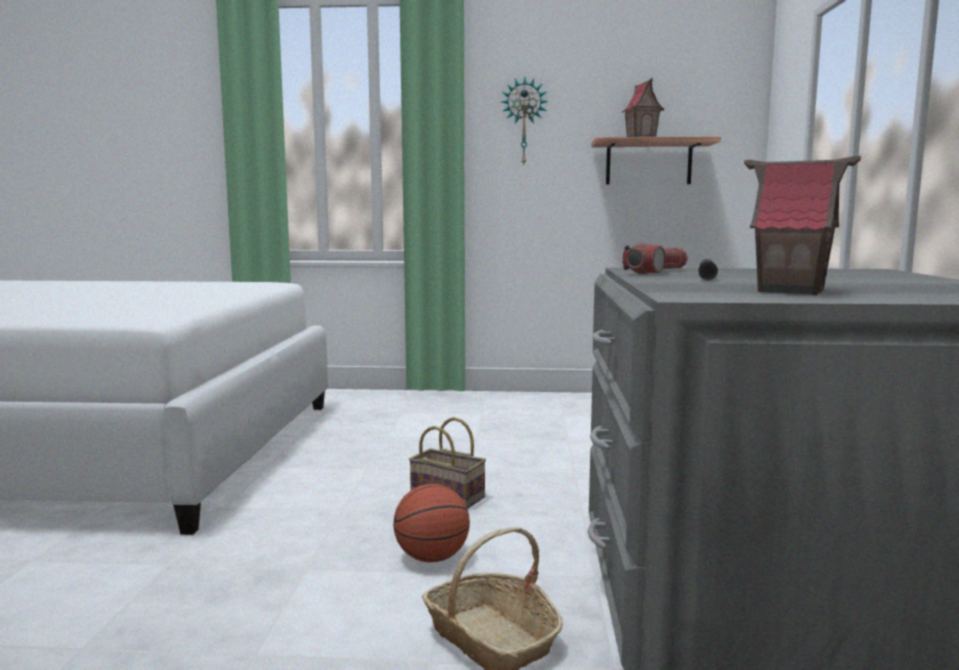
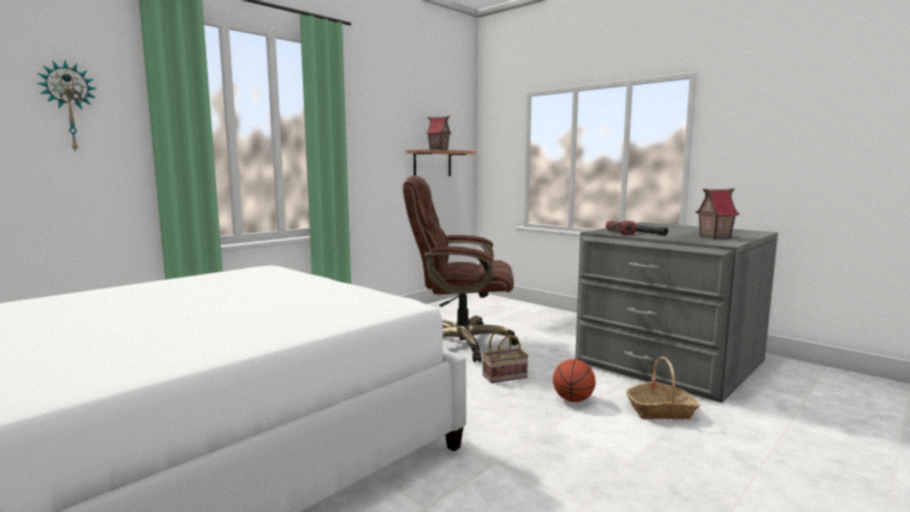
camera: 50 degrees left, 0 degrees up
(522, 445) = (462, 343): none -> brown office chair
(524, 122) = (371, 135): wall clock -> wall clock (69, 107)

